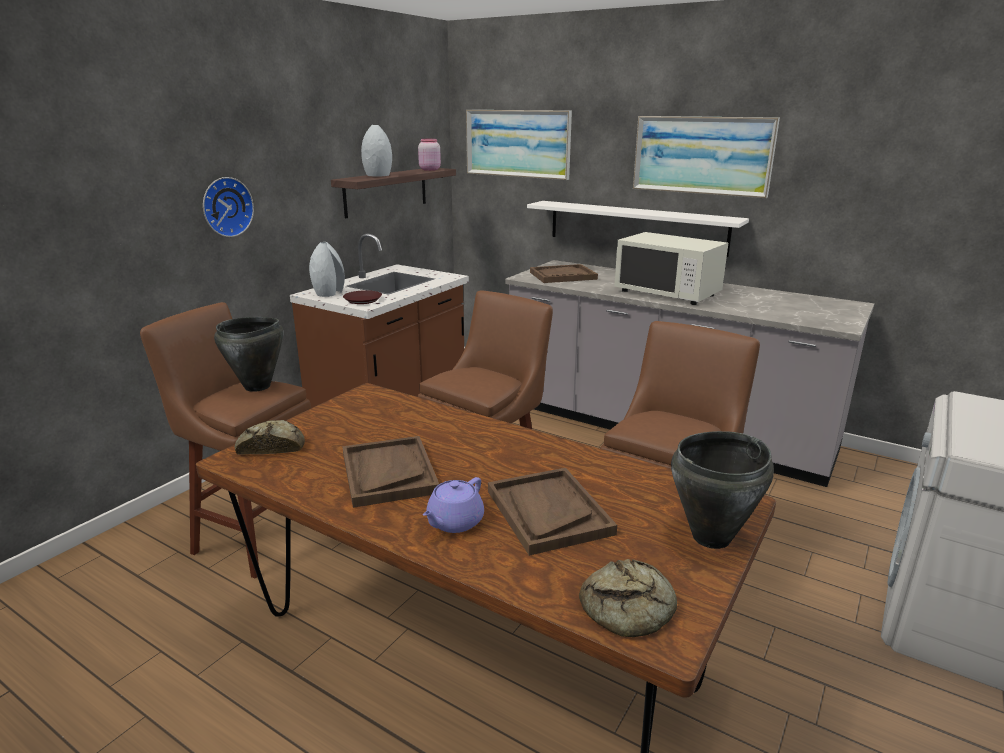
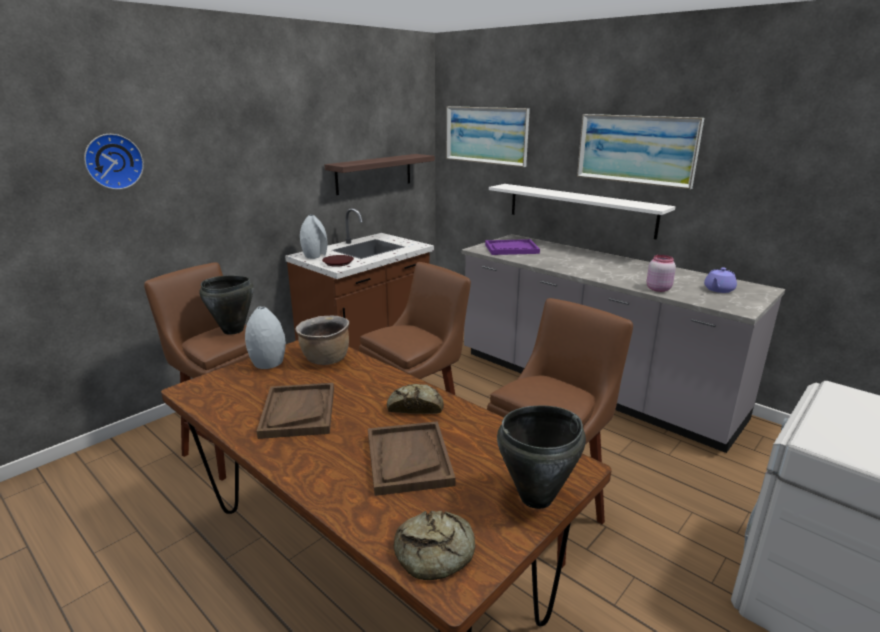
camera: 10 degrees right, 0 degrees up
(225, 207) = (233, 186): wall clock -> wall clock (113, 161)
(271, 446) = (221, 381): bread -> bread (415, 406)
(377, 175) = (364, 161): grey vase -> grey vase (267, 363)
(392, 412) = (325, 360): none -> brown cooking pot
(429, 169) = (411, 156): pink jar -> pink jar (657, 289)
(454, 522) = (329, 460): purple teapot -> purple teapot (718, 290)
(563, 276) = (511, 249): brown tray -> purple tray
(668, 293) = (595, 269): white microwave -> none

